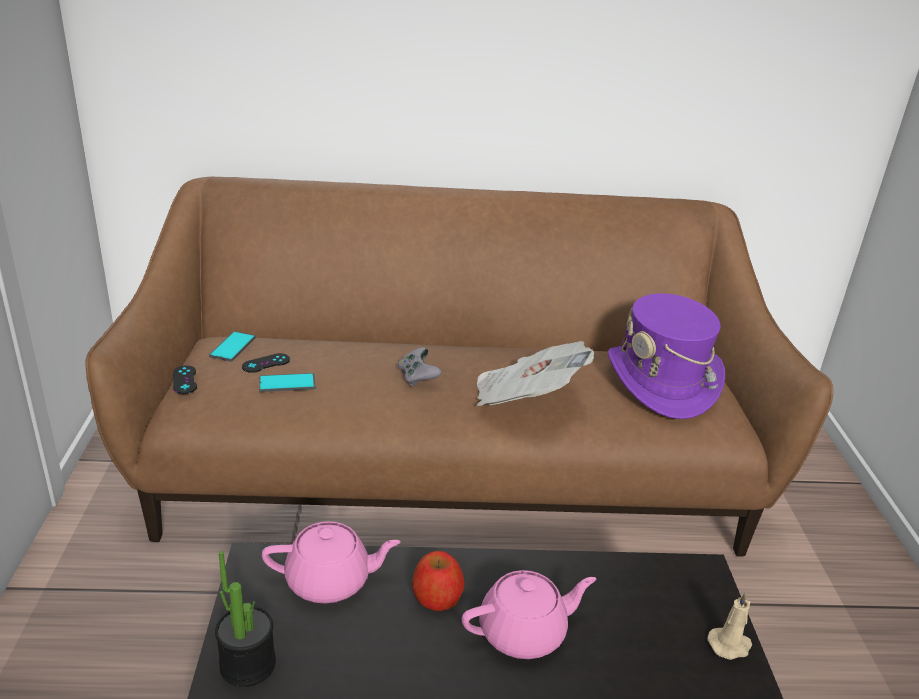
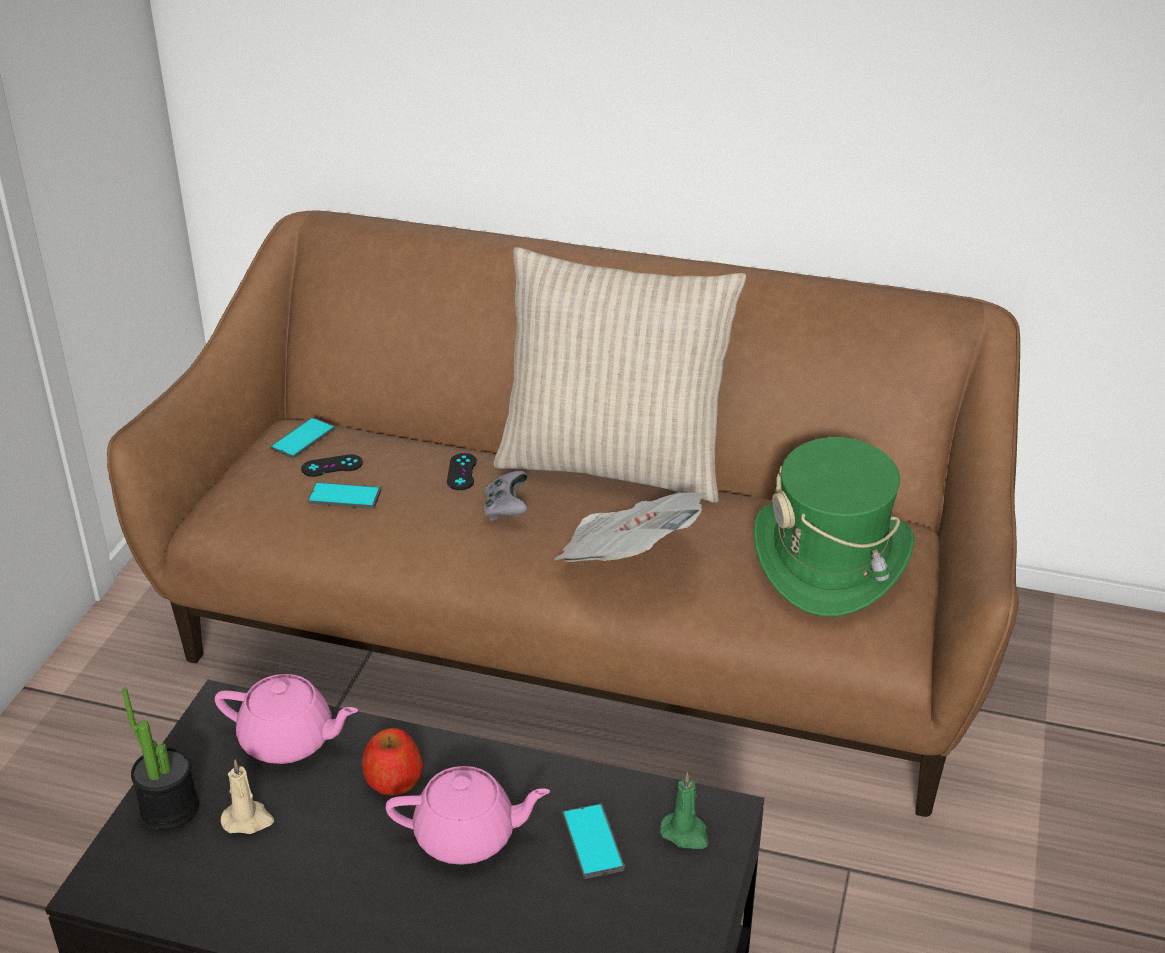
camera: 20 degrees right, 5 degrees up
(184, 380) = (230, 476): black game controller -> black game controller (462, 472)
(476, 339) = (614, 463): none -> beige pillow
(624, 615) = (593, 841): none -> phone
(662, 382) = (830, 560): purple hat -> green hat
(688, 593) = (686, 833): none -> green candle
(730, 645) = (697, 899): beige candle -> beige candle (248, 820)

